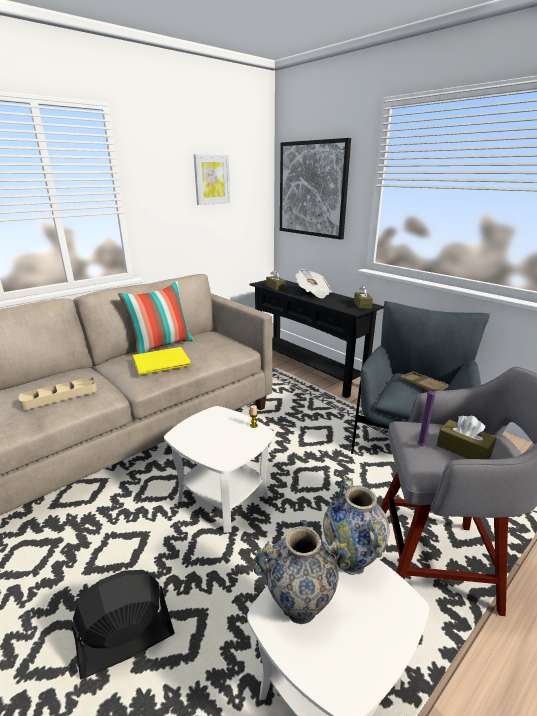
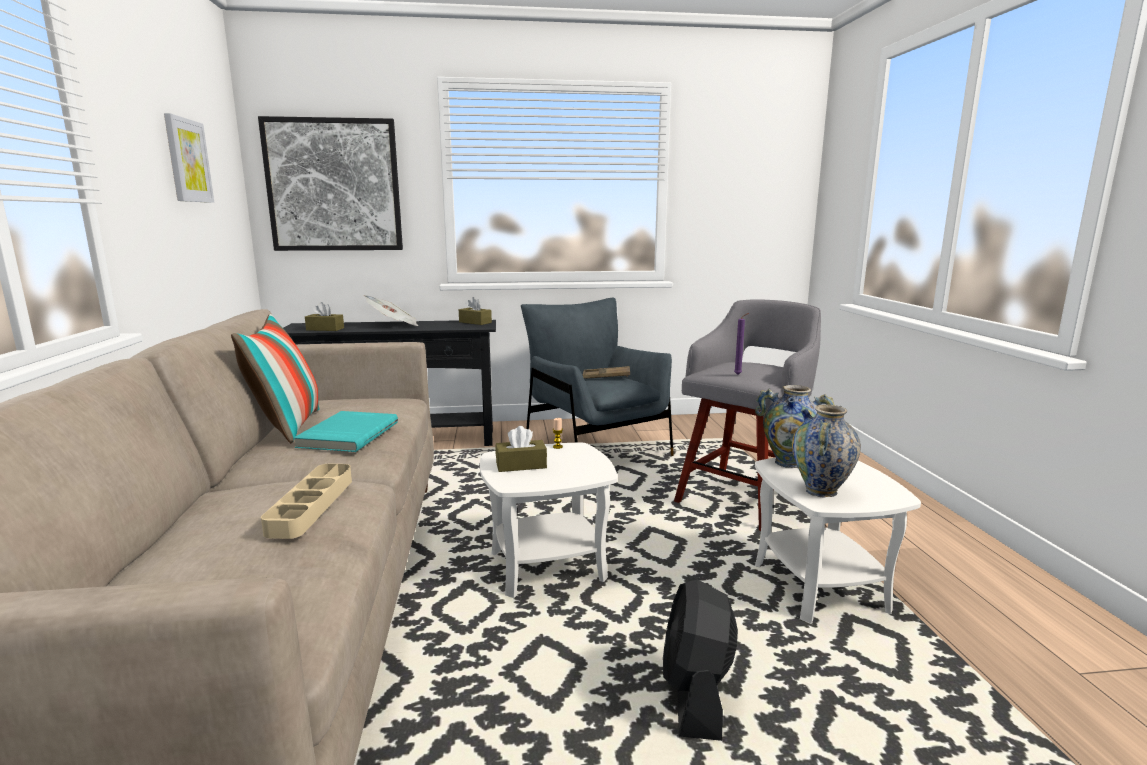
camera: 55 degrees left, 10 degrees down
(161, 362) = (347, 434): yellow book -> turquoise book
(463, 449) = (755, 368): brown tissue box -> brown tissue box (521, 465)

